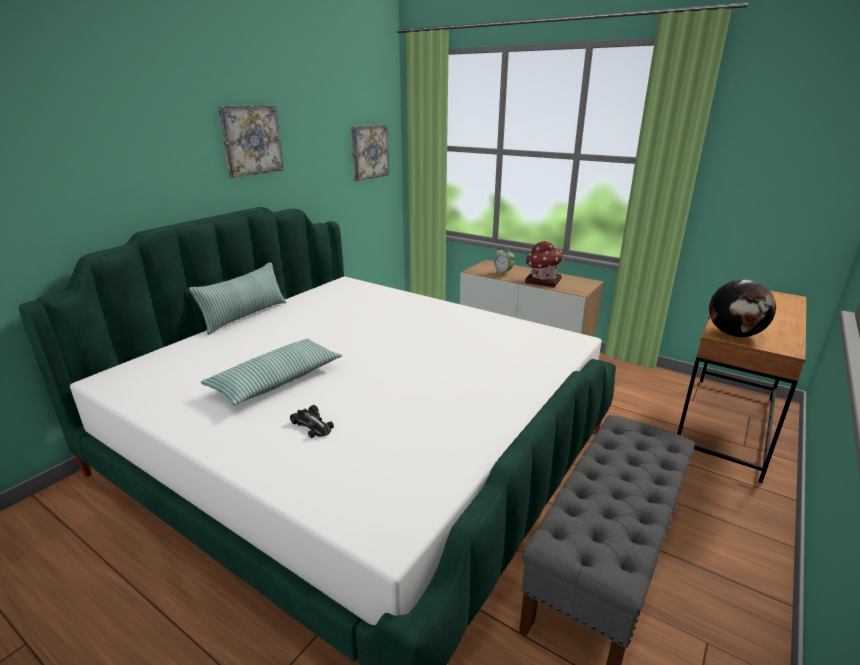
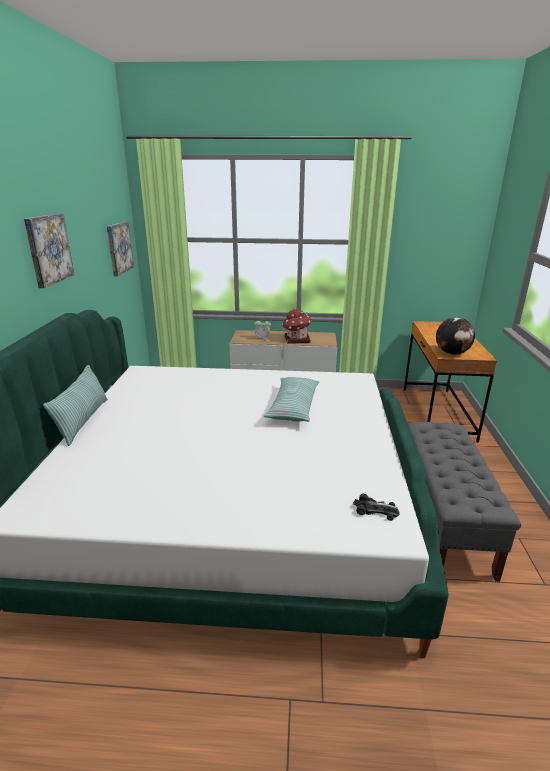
camera: 30 degrees left, 0 degrees up
(277, 381) = (188, 465): pillow -> pillow (293, 407)
(312, 425) = (260, 487): toy car -> toy car (375, 510)

